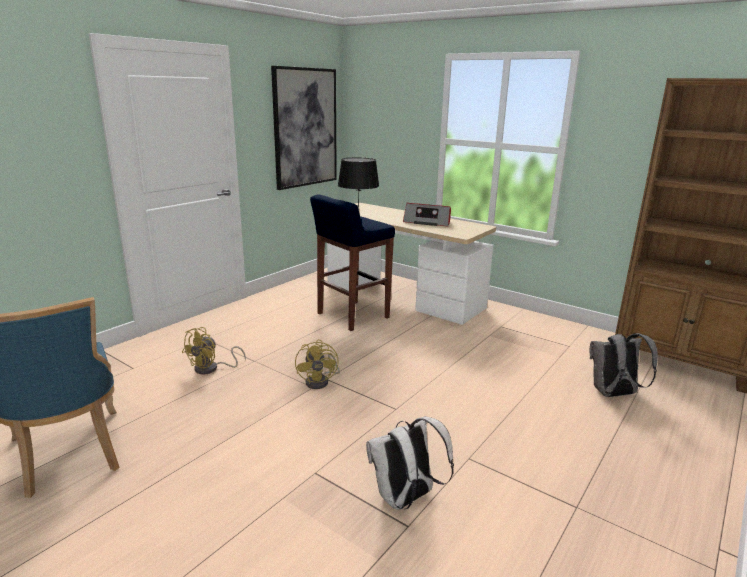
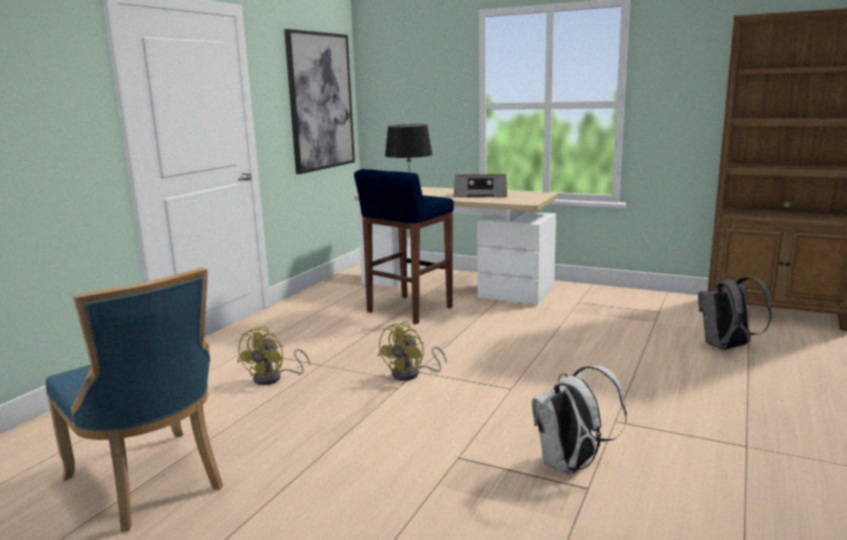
camera: 10 degrees left, 5 degrees down
(321, 381) = (411, 374): yellow fan -> yellow fan turned 45 degrees clockwise

